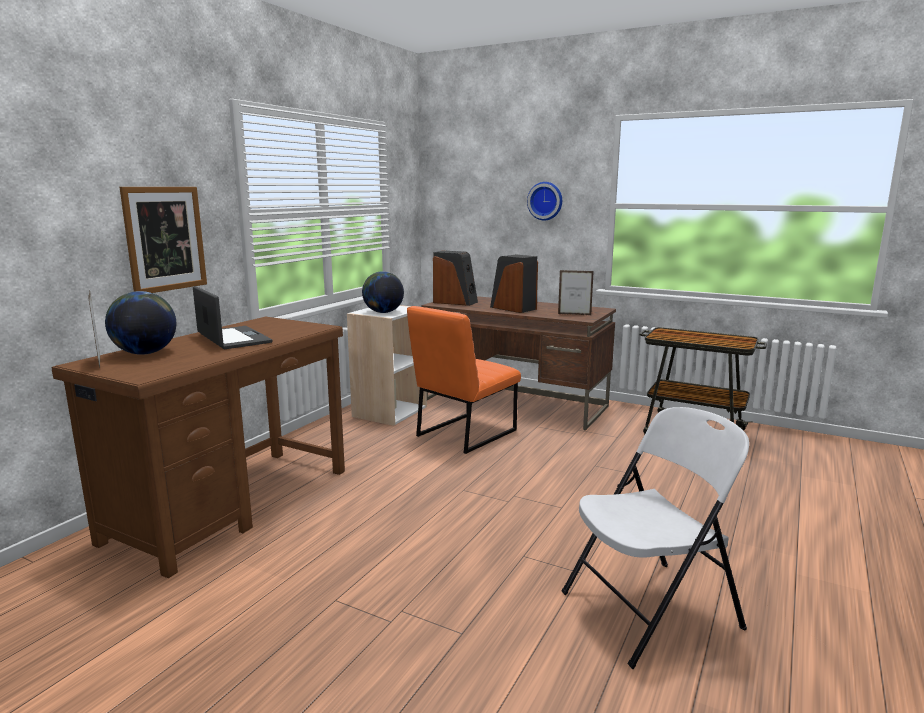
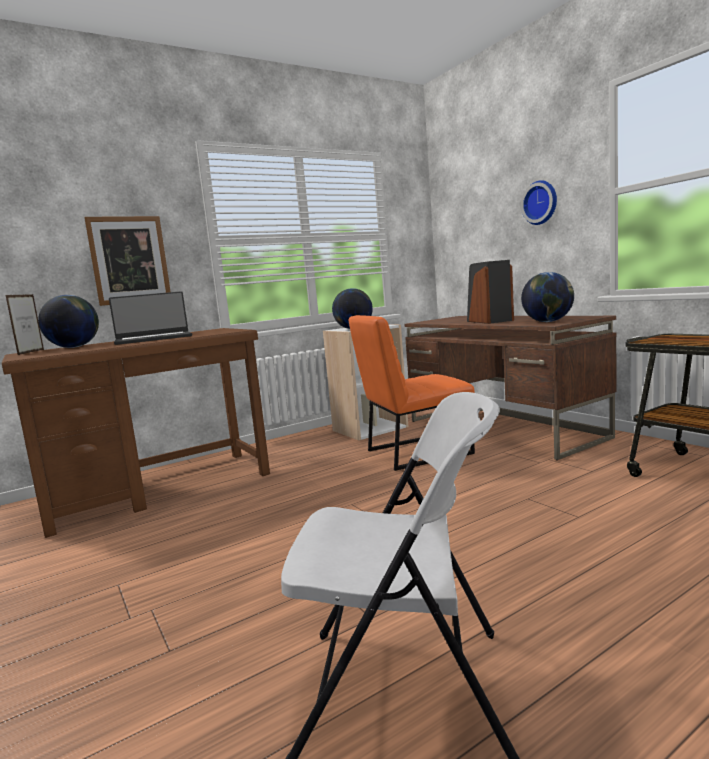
camera: 30 degrees right, 5 degrees down
(233, 338) = (153, 339): laptop -> laptop turned 75 degrees clockwise
(455, 302) = (441, 320): speaker -> none
(574, 314) = (548, 322): picture frame -> globe

